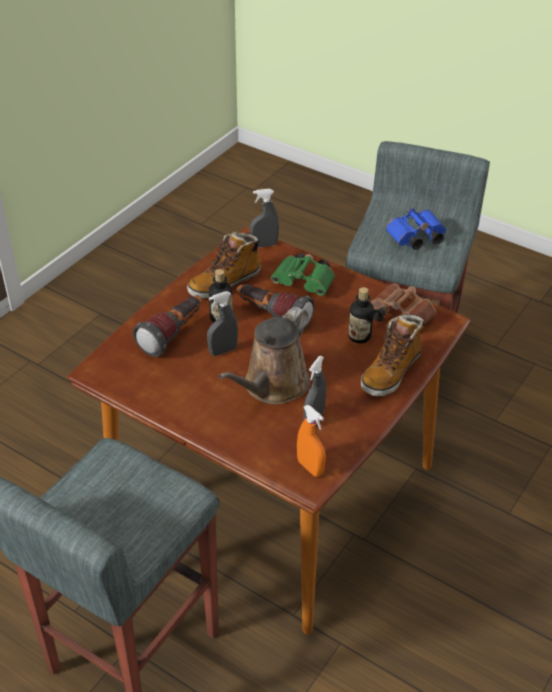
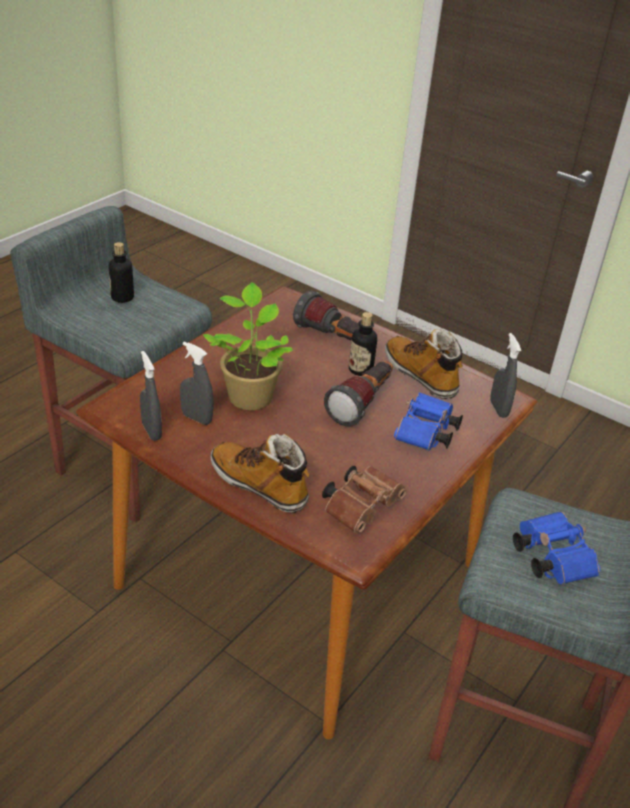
camera: 90 degrees right, 5 degrees down
(223, 351) = (307, 367): grey spray bottle -> grey spray bottle (151, 431)
(273, 386) = (249, 395): brown watering can -> potted plant
(305, 284) = (425, 434): green binoculars -> blue binoculars
(310, 467) = (128, 409): orange spray bottle -> none
(359, 336) = (326, 467): bottle -> bottle (122, 297)

